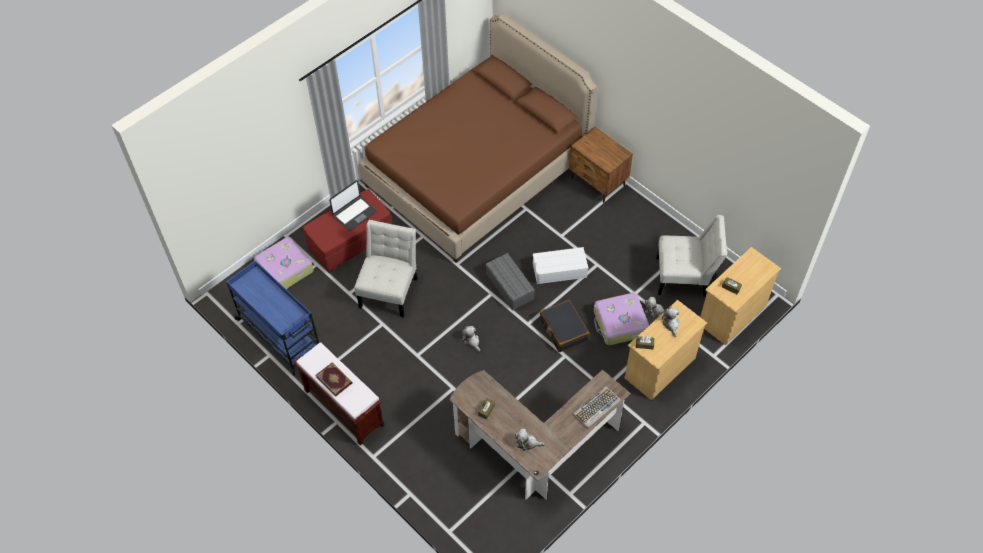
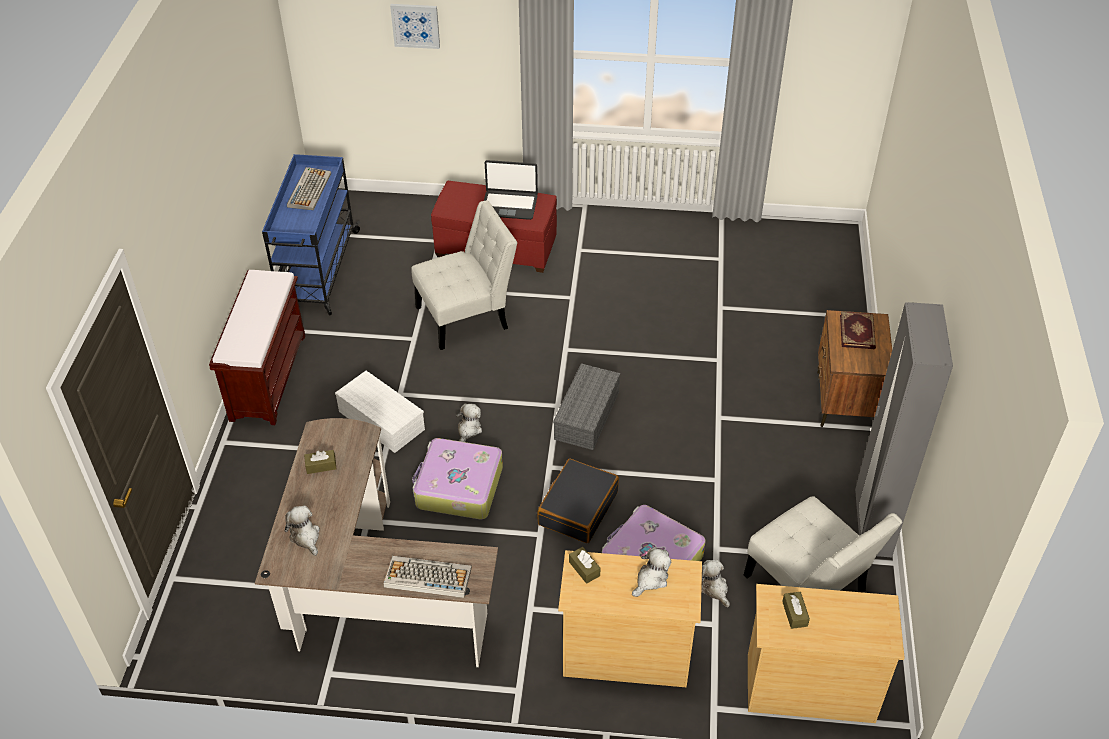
camera: 50 degrees right, 10 degrees down
(248, 153) = (415, 25): none -> picture
(260, 293) = (309, 189): none -> keyboard
(284, 269) = (406, 223): suitcase -> suitcase (458, 487)
(334, 379) = (250, 313): book -> book (858, 332)
(477, 171) = (718, 285): brown bed -> none
(559, 271) = (663, 448): white storage box -> white storage box (380, 420)
(673, 228) = (872, 525): none -> grey wardrobe

